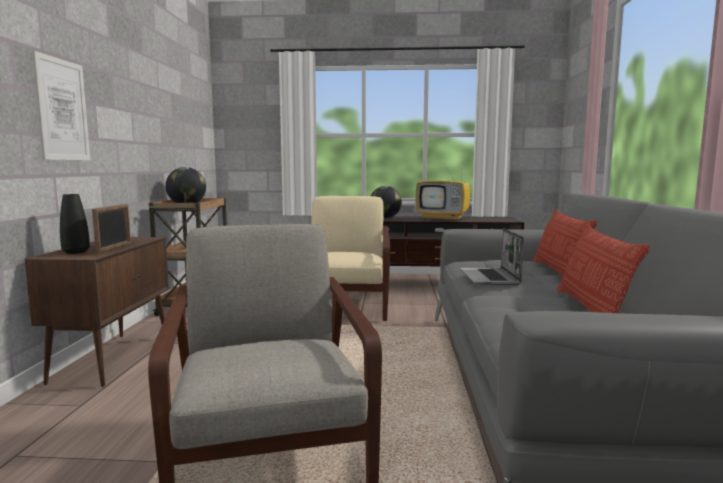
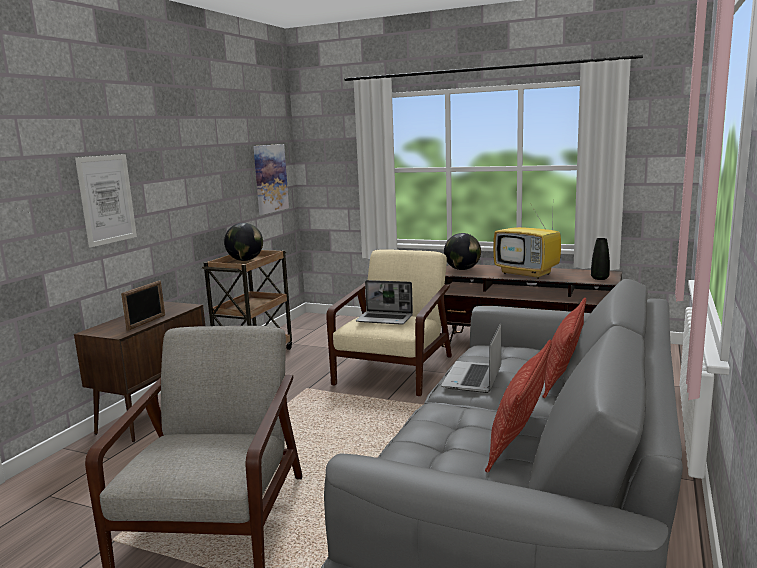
camera: 20 degrees right, 5 degrees up
(76, 252) = (115, 326): black vase -> black vase (599, 278)
(197, 135) = (270, 178): none -> picture
(344, 252) = (385, 319): none -> laptop

